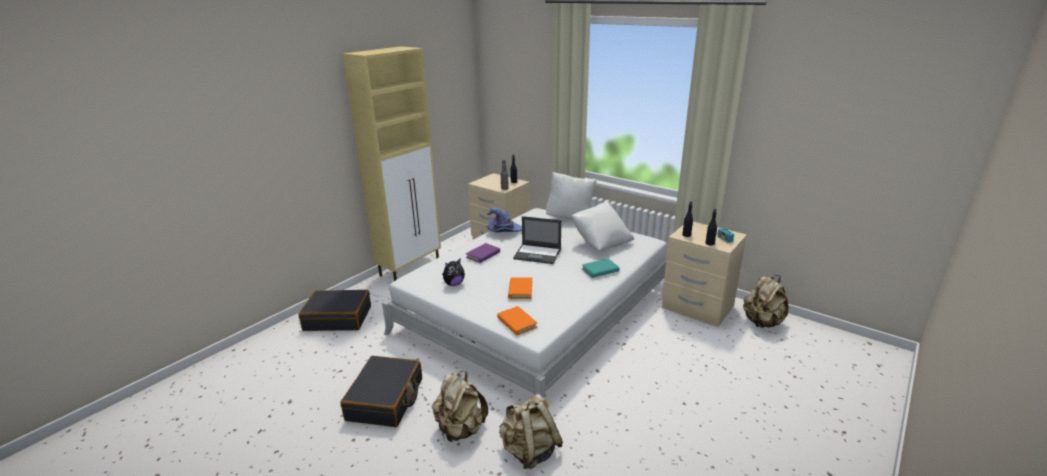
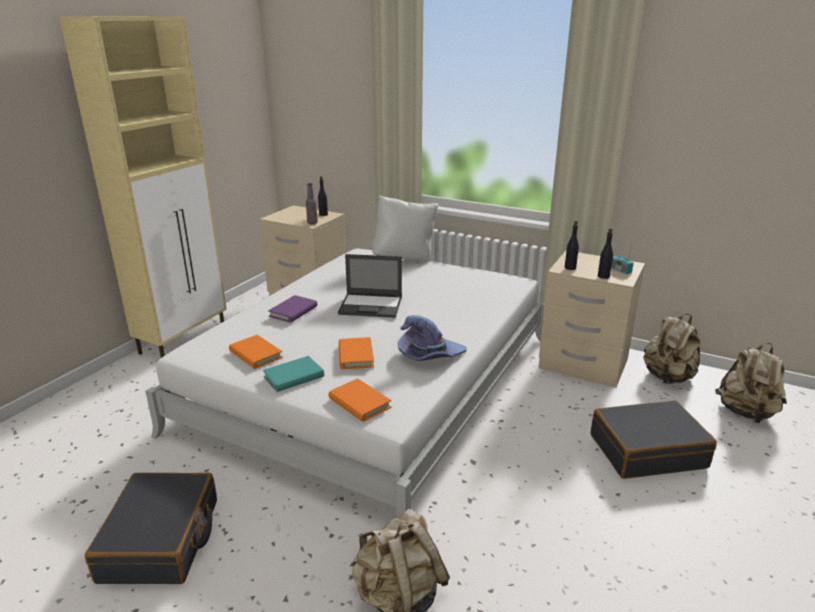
camera: 10 degrees left, 0 degrees up
(338, 318) = (77, 420): black suitcase -> black suitcase (647, 451)
(454, 284) = (255, 354): plush toy -> orange book
(460, 429) = (286, 574): beige backpack -> beige backpack (746, 413)
(504, 231) = (318, 279): purple hat -> purple hat (429, 355)
(600, 270) = (461, 321): turquoise book -> turquoise book (293, 377)
(601, 243) = (454, 286): white pillow -> none

